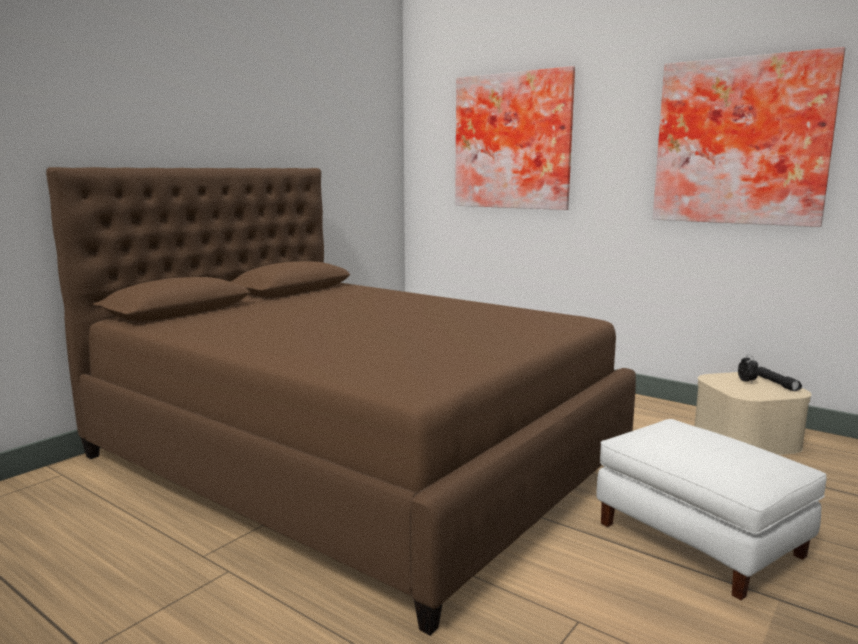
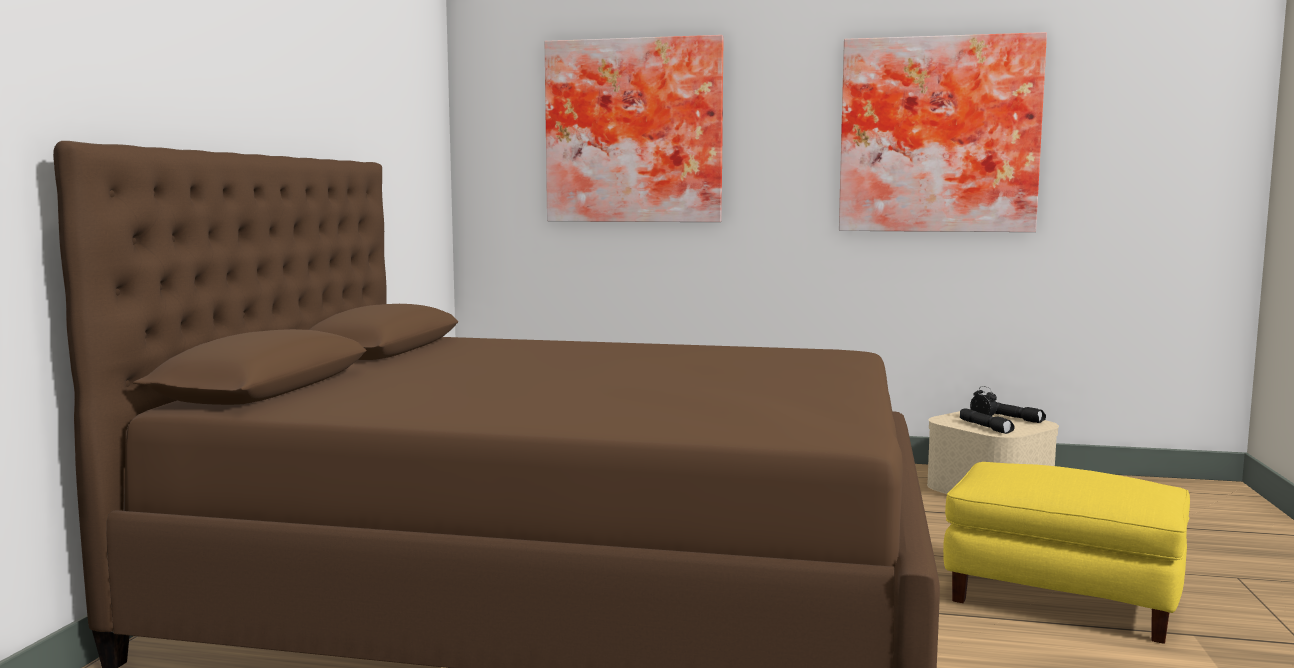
camera: 25 degrees left, 5 degrees down
(700, 539) = (1064, 595): white ottoman -> yellow ottoman
(738, 389) = (986, 427): none -> black flashlight

